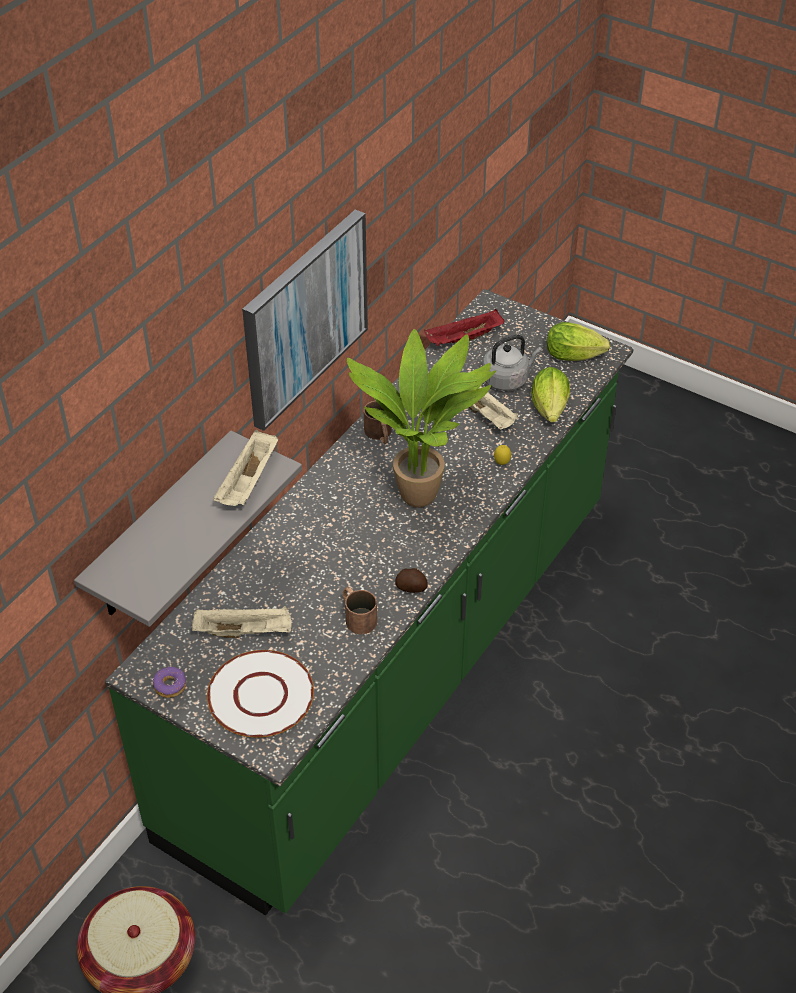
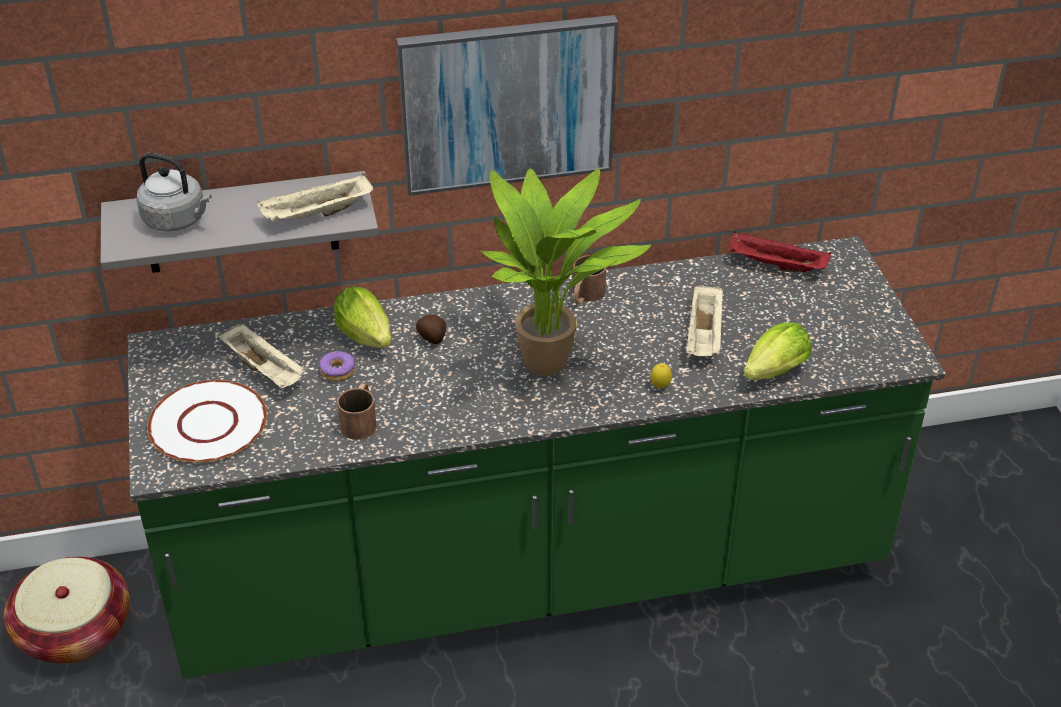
camera: 45 degrees right, 5 degrees down
(170, 686) = (161, 369): donut -> donut (338, 371)
(411, 588) = (435, 431): potato -> potato (432, 338)
(507, 379) = (769, 322): grey kettle -> grey kettle (177, 220)
(577, 356) = (870, 345): lettuce -> lettuce (368, 339)

